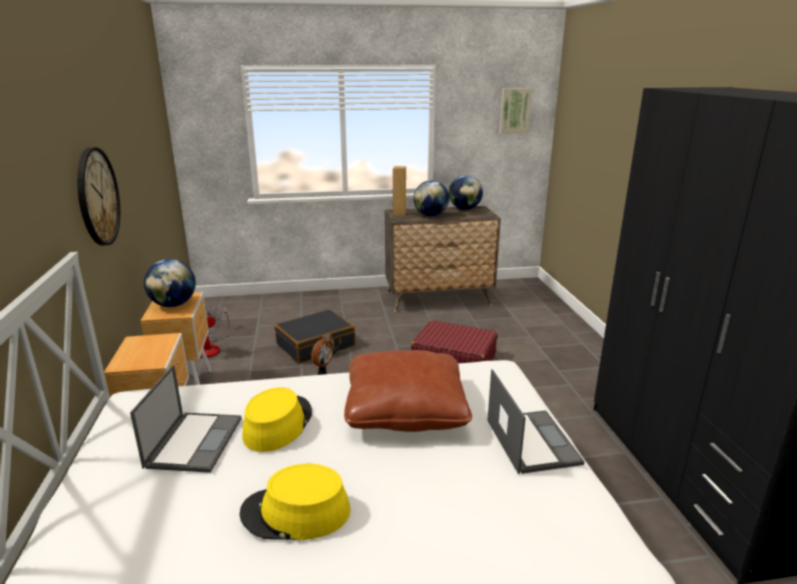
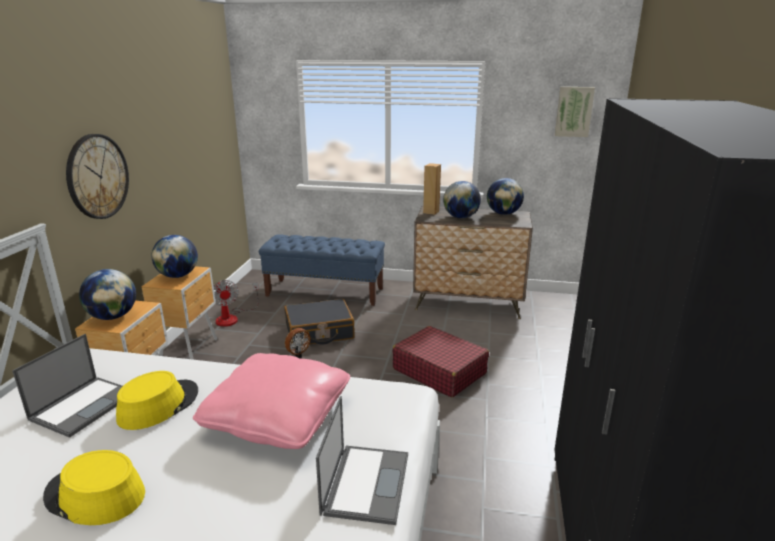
camera: 20 degrees right, 0 degrees up
(139, 354) = (113, 317): none -> globe
(294, 308) = (325, 292): none -> blue bench
(405, 409) = (278, 417): brown pillow -> pink pillow

